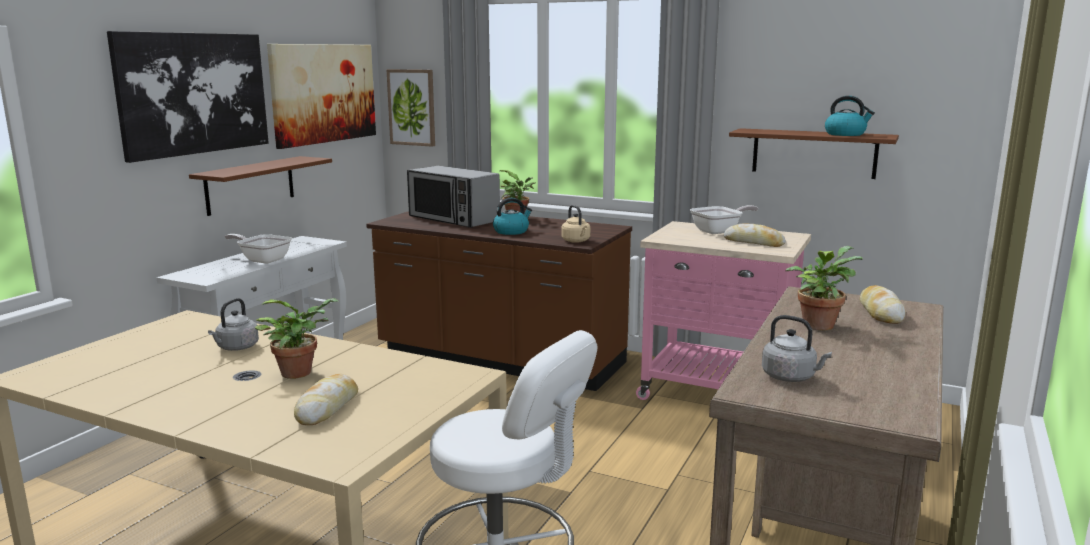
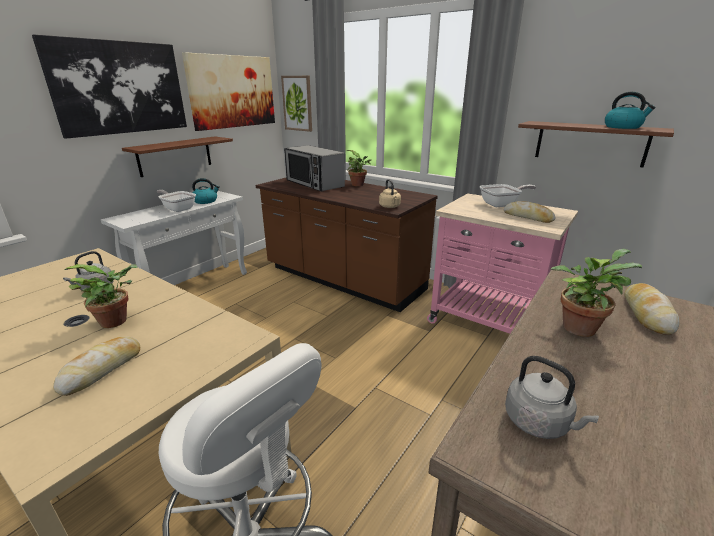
camera: 10 degrees right, 10 degrees up
(511, 231) = (347, 196): kettle -> kettle (206, 201)

